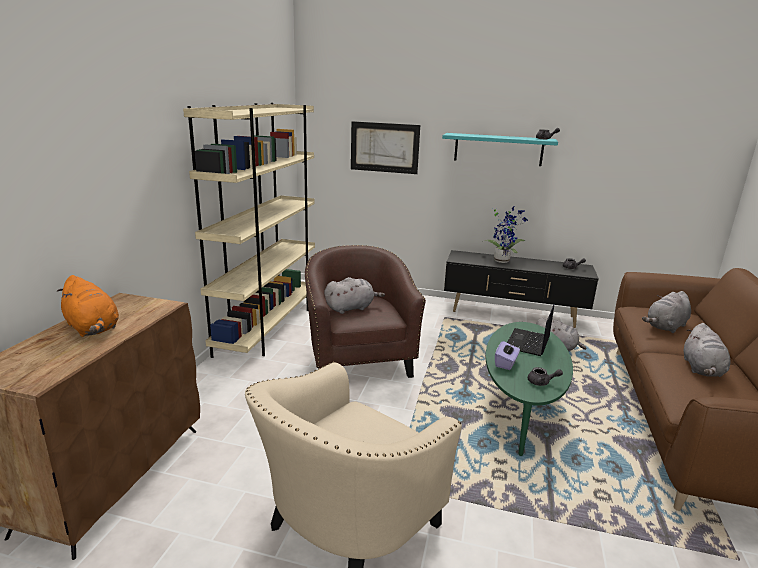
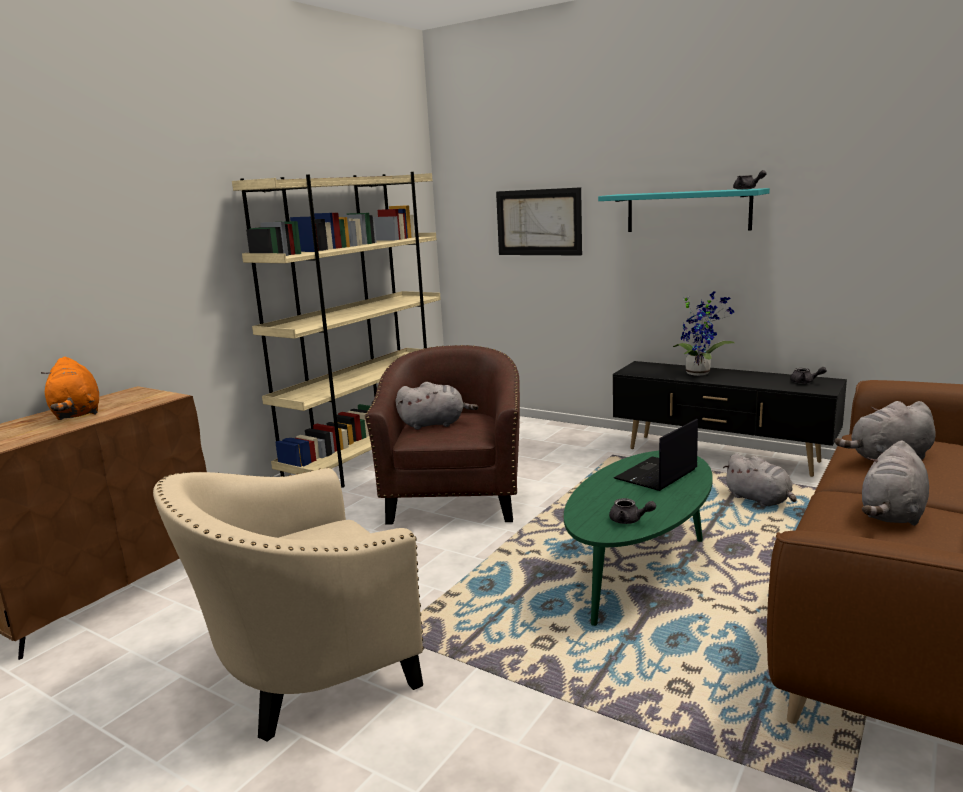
camera: 20 degrees right, 5 degrees down
(506, 363) = (598, 496): purple tissue box -> none

